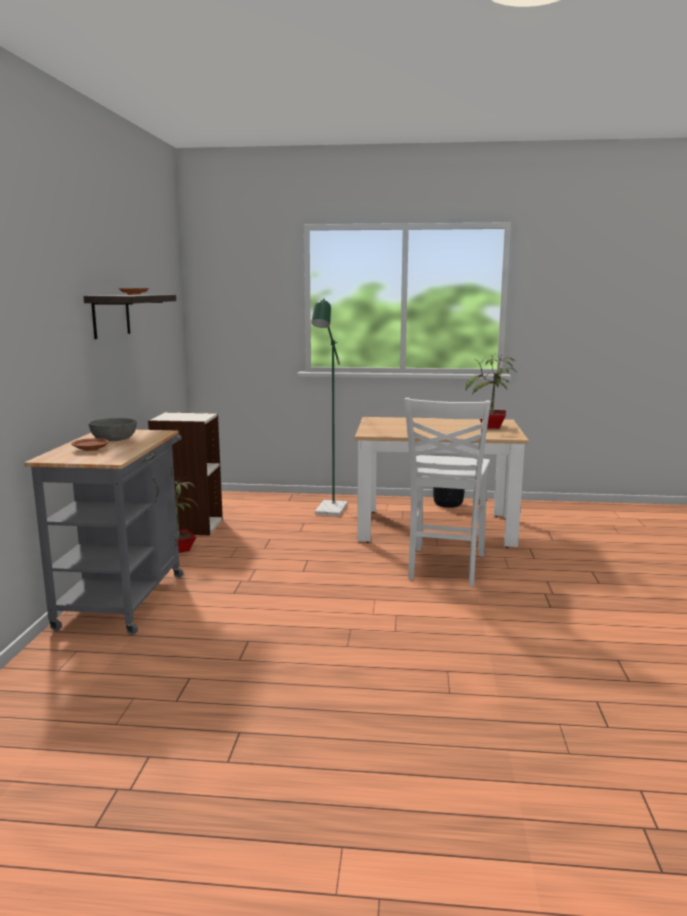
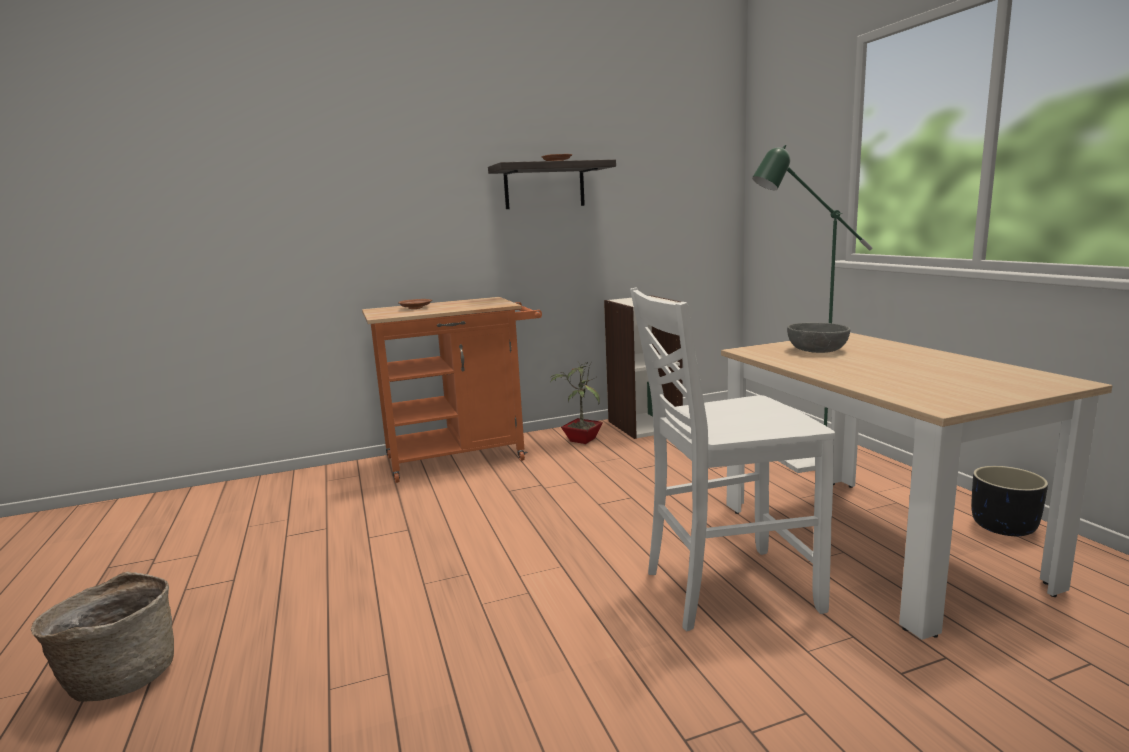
camera: 65 degrees right, 0 degrees up
(114, 439) = (460, 304): grey bowl -> grey bowl (817, 350)
(125, 596) = (464, 456): grey cart -> orange cart
(361, 789) = (121, 676): none -> basket
(491, 427) = (979, 384): potted plant -> none

